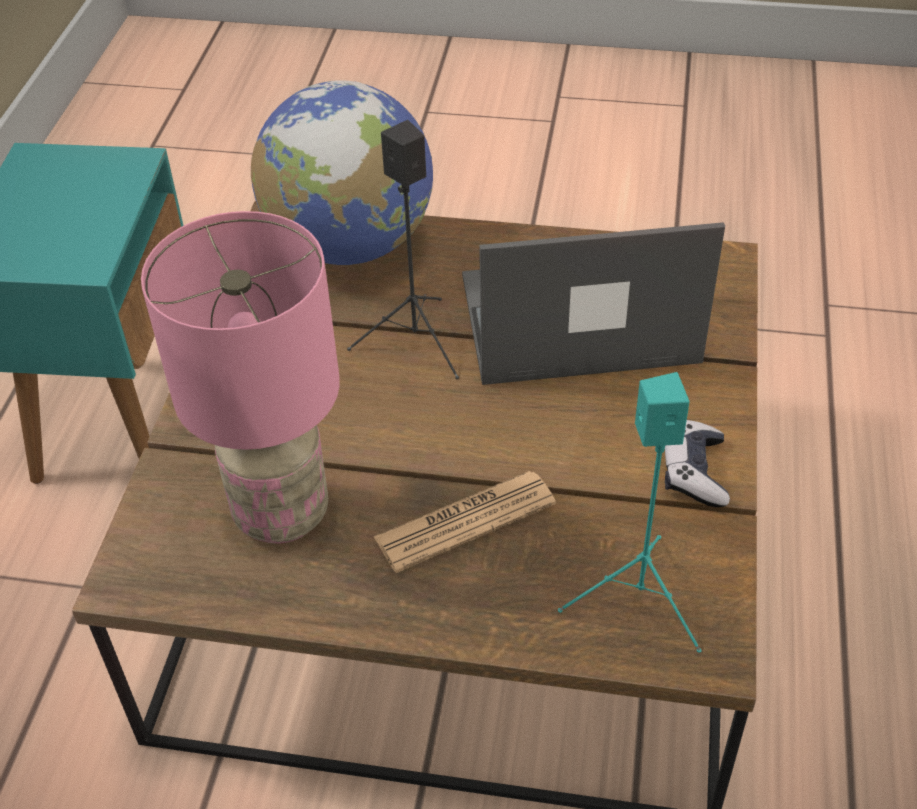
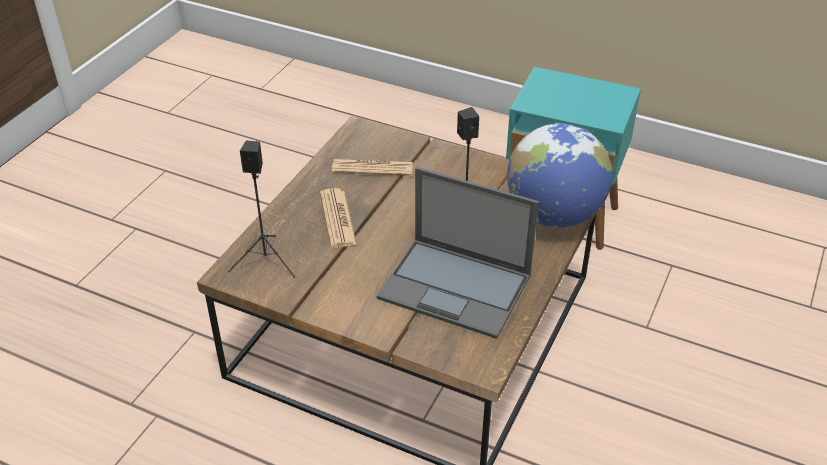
camera: 105 degrees right, 5 degrees down
(279, 512) = (372, 168): pink table lamp -> newspaper
(575, 320) = (456, 287): laptop -> laptop turned 105 degrees clockwise
(638, 596) = (267, 261): turquoise speaker -> black speaker
(693, 472) = (326, 300): game controller -> none

